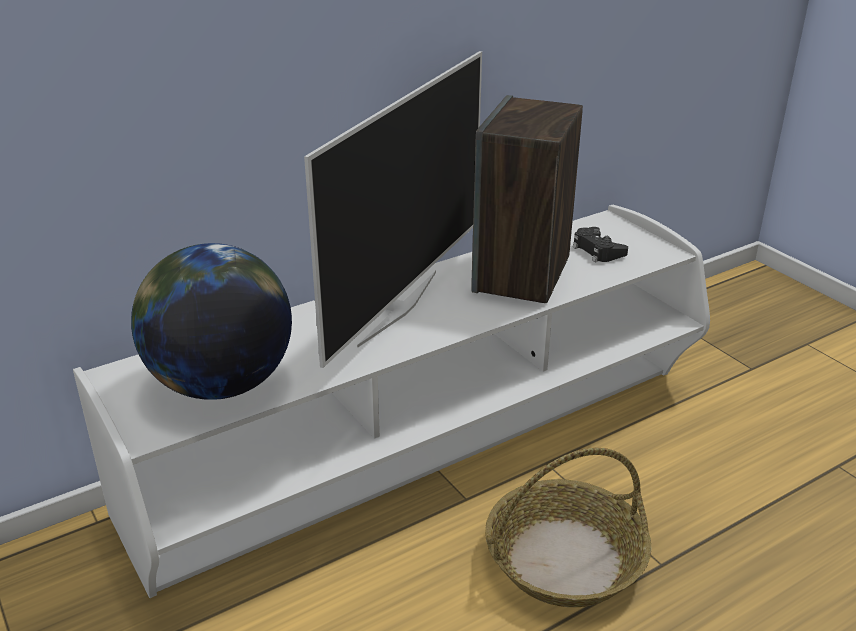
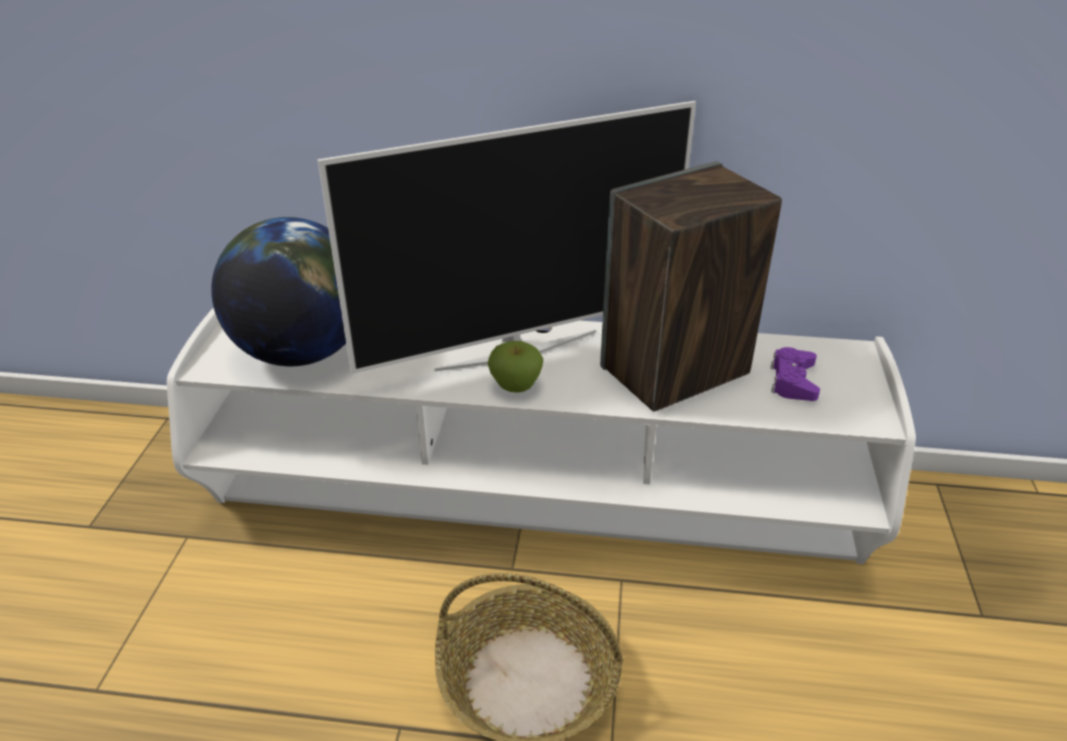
camera: 40 degrees right, 5 degrees up
(433, 330) = (516, 387): none -> apple
(597, 250) = (793, 381): black game controller -> purple game controller

